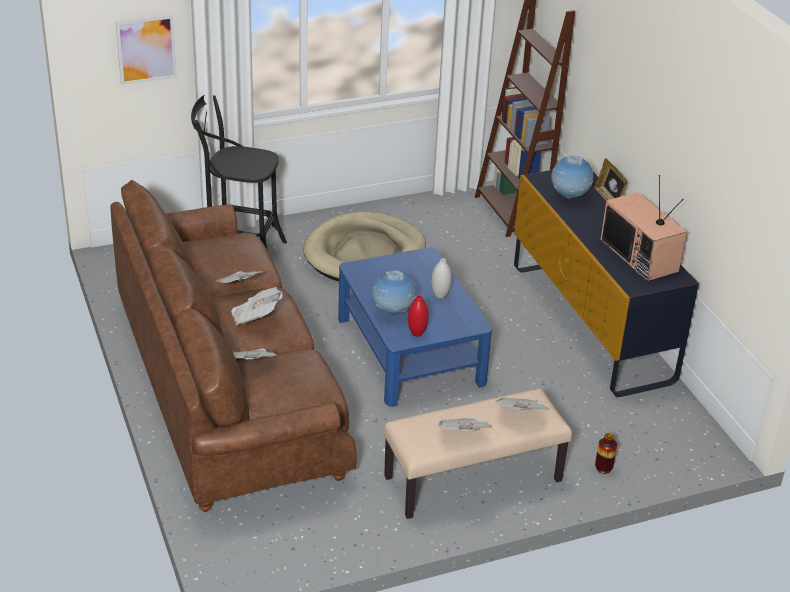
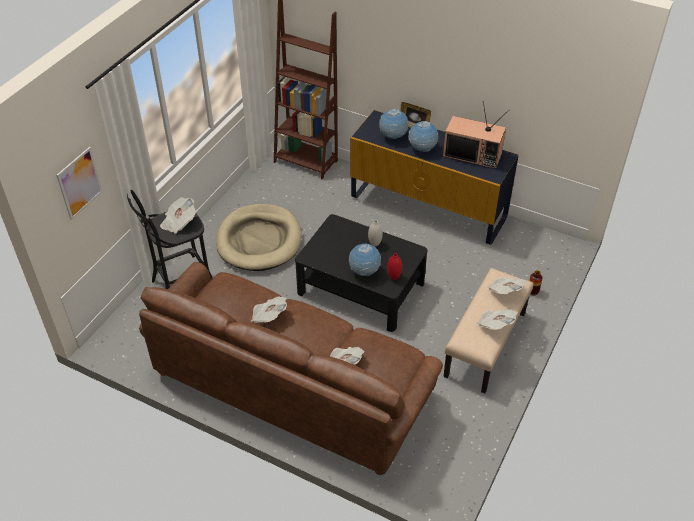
camera: 40 degrees left, 10 degrees up
(255, 317) = (308, 330): newspaper -> newspaper (179, 222)
(409, 350) = (360, 288): blue coffee table -> black coffee table
(586, 222) = (422, 149): none -> globe

